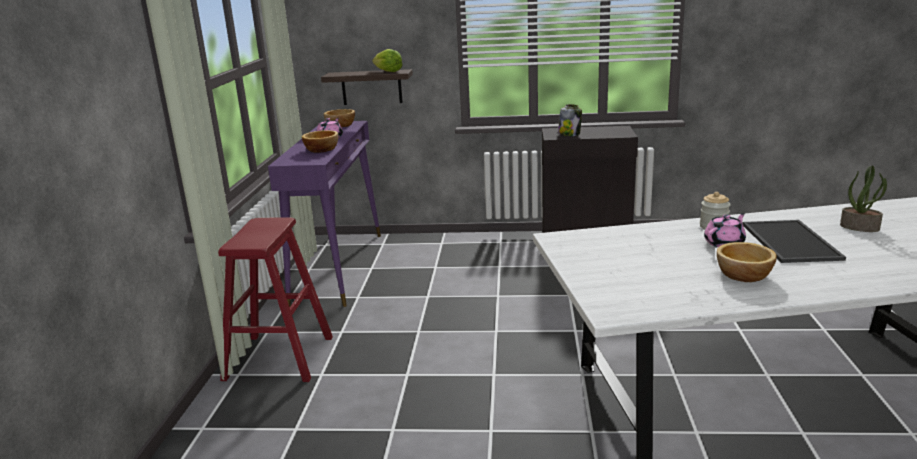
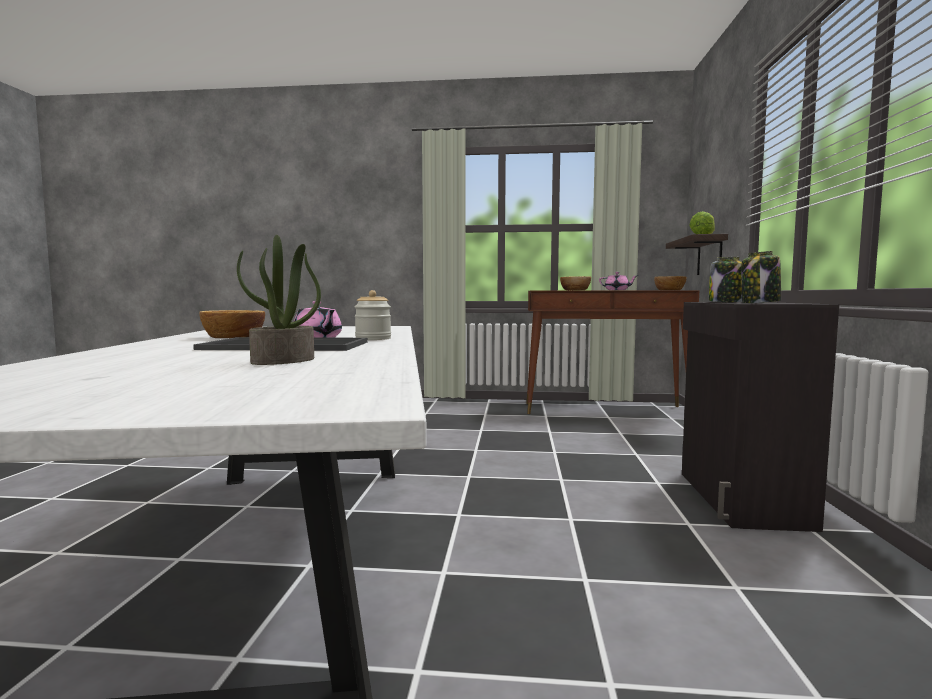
camera: 90 degrees right, 15 degrees down
(279, 357) = (451, 406): red stool -> none
(339, 267) = (606, 410): purple console table -> brown console table
(611, 132) = (760, 303): none -> jar

